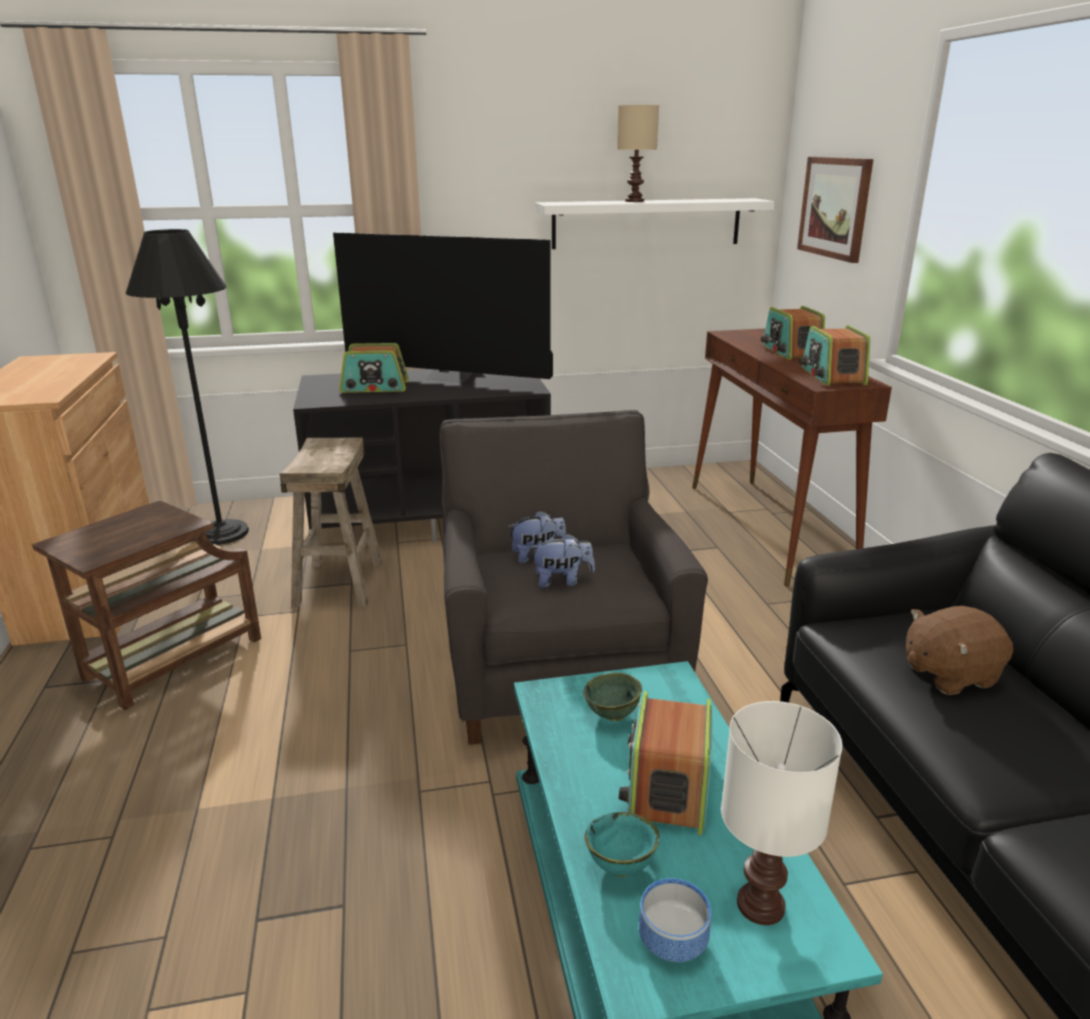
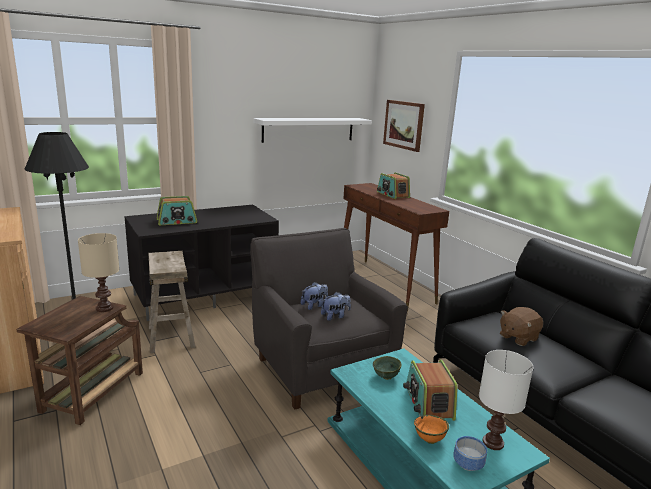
camera: 20 degrees left, 5 degrees down
(452, 377) = (216, 213): television -> none
(619, 866) = (429, 440): turquoise bowl -> orange bowl
(635, 201) = (305, 118): beige table lamp -> beige table lamp (105, 308)
(832, 376) = (420, 206): radio -> none

